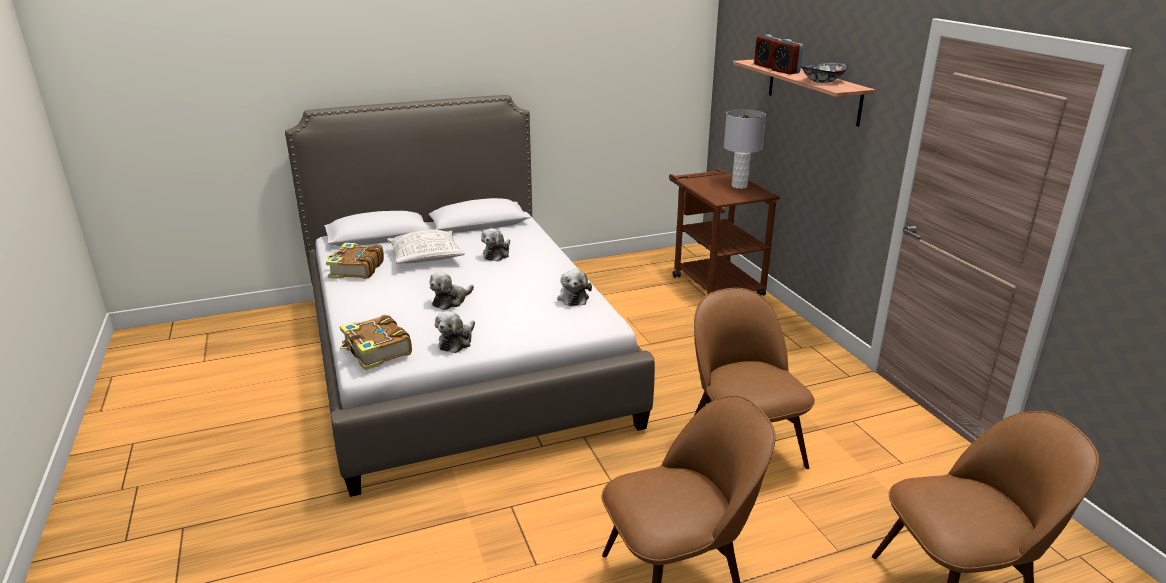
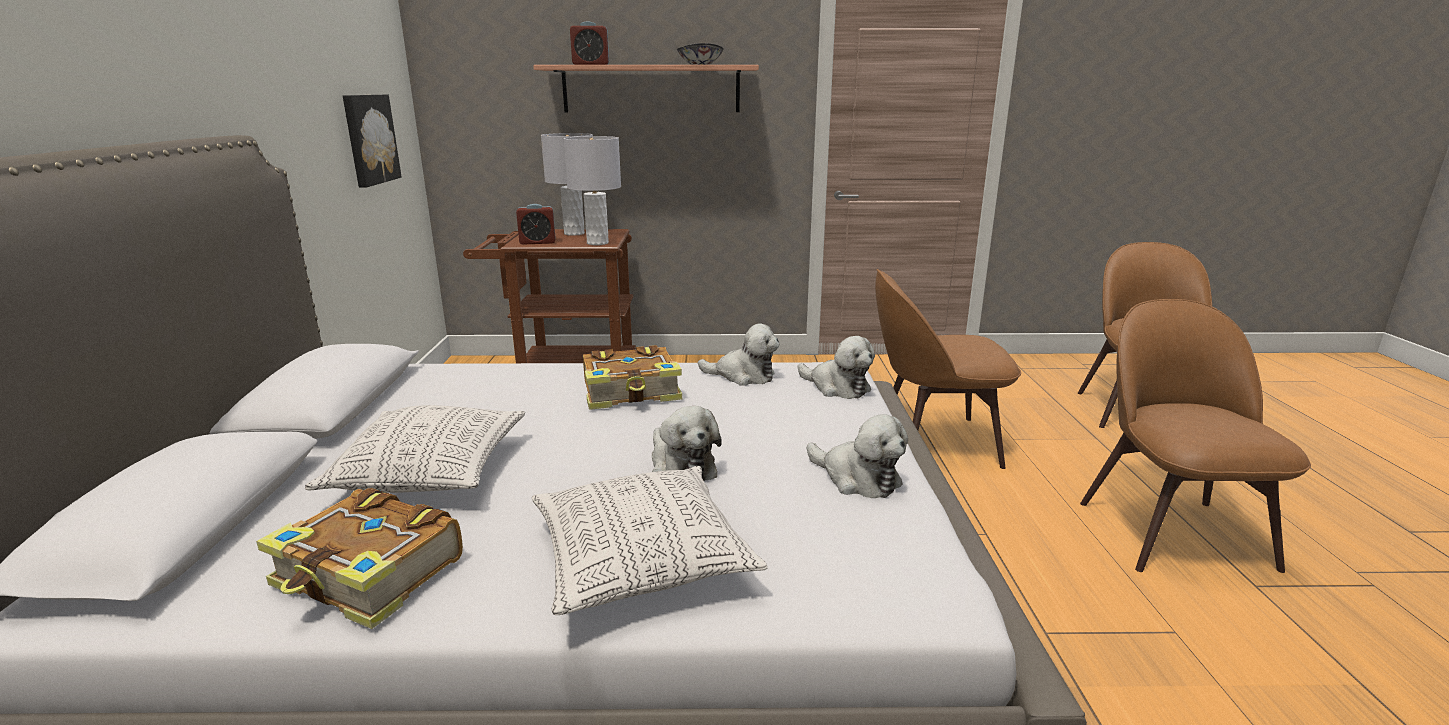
camera: 70 degrees left, 5 degrees down
(375, 307) = (641, 559): none -> pillow
(376, 351) = (883, 569): book -> book (632, 392)
(497, 254) = (512, 404): plush toy -> plush toy (837, 387)
(641, 93) = (369, 139): none -> picture
(719, 197) = (597, 243): none -> grey table lamp
(785, 72) = (633, 64): alarm clock -> alarm clock (537, 242)

